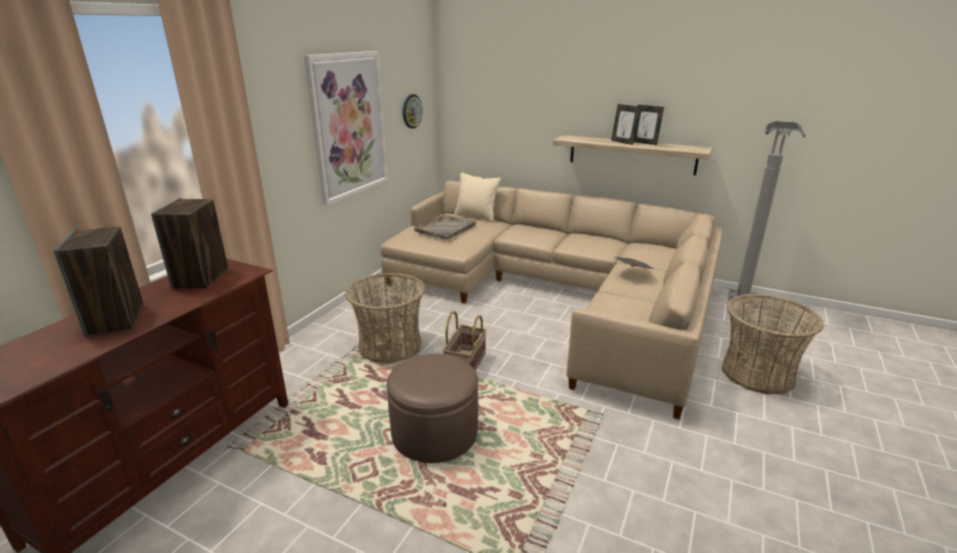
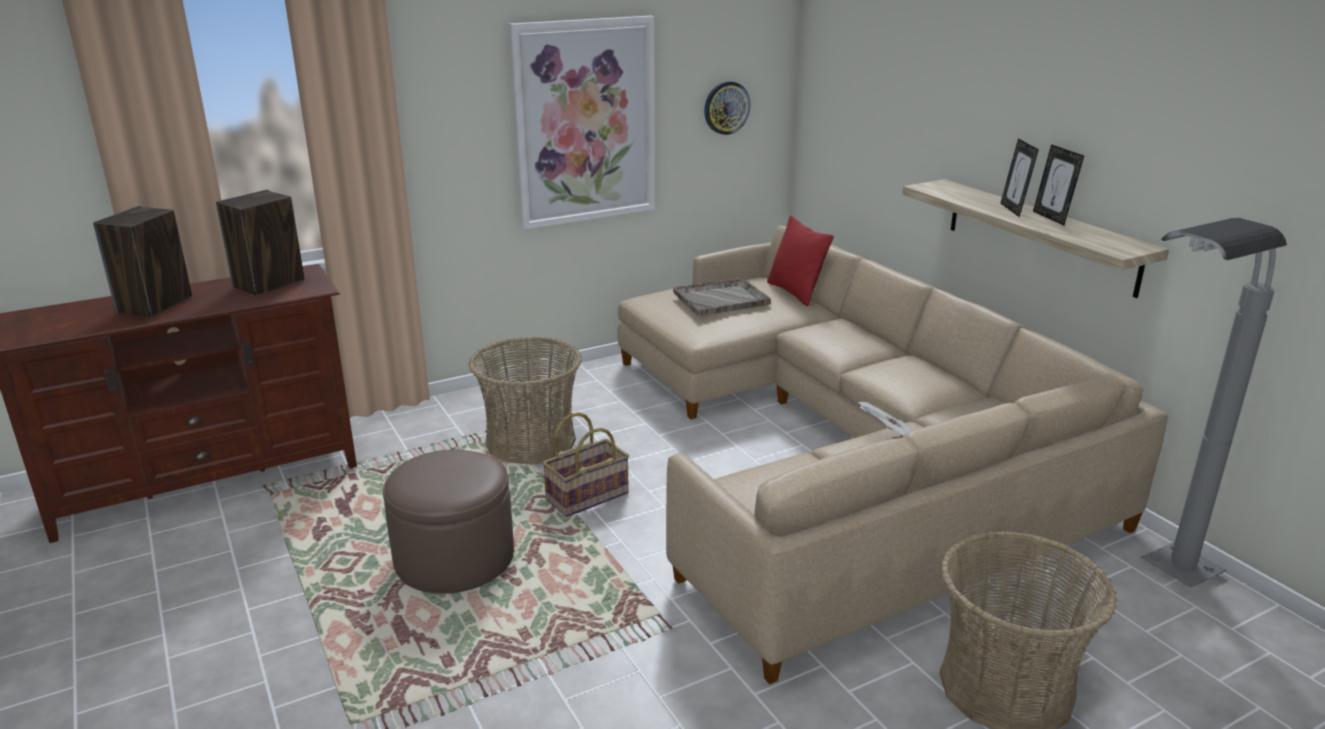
camera: 35 degrees right, 0 degrees up
(476, 217) = (796, 292): beige pillow -> red pillow

